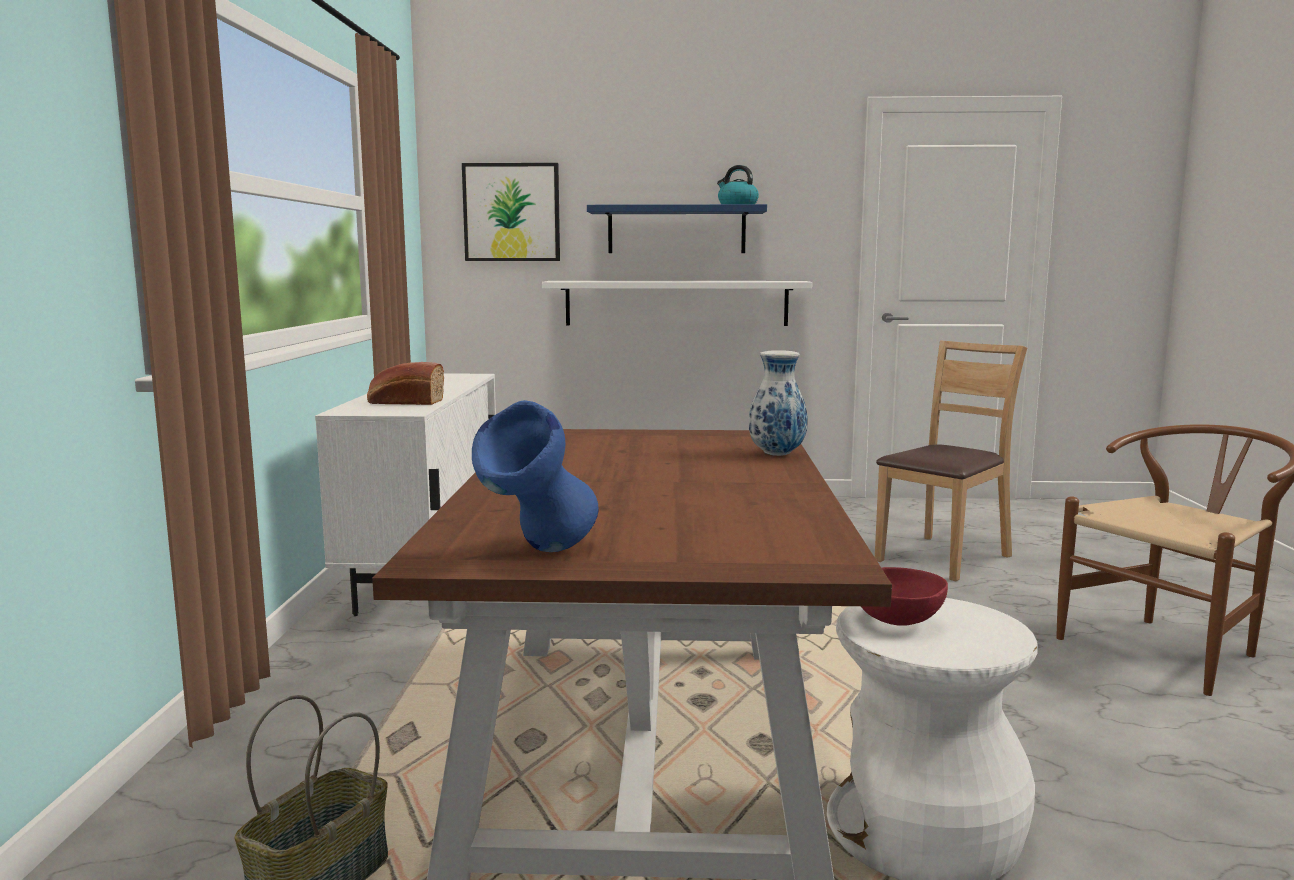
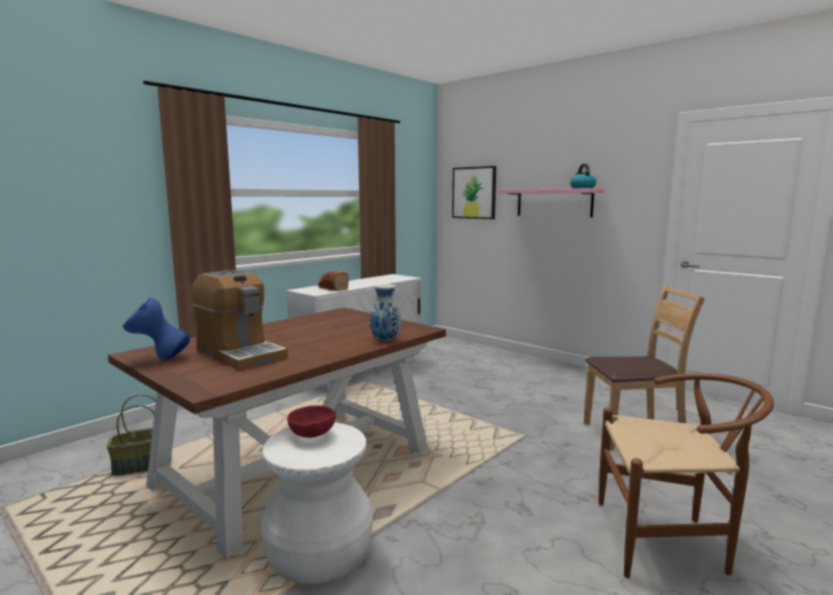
camera: 40 degrees right, 0 degrees up
(648, 513) = (240, 354): none -> coffee machine
(676, 230) = (554, 202): blue shelf -> pink shelf
(676, 303) = (552, 245): white shelf -> none

